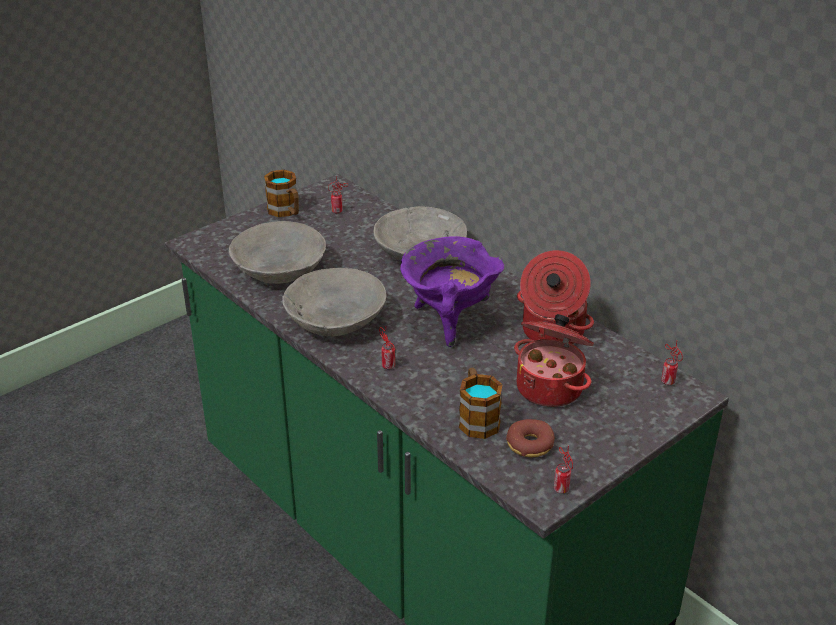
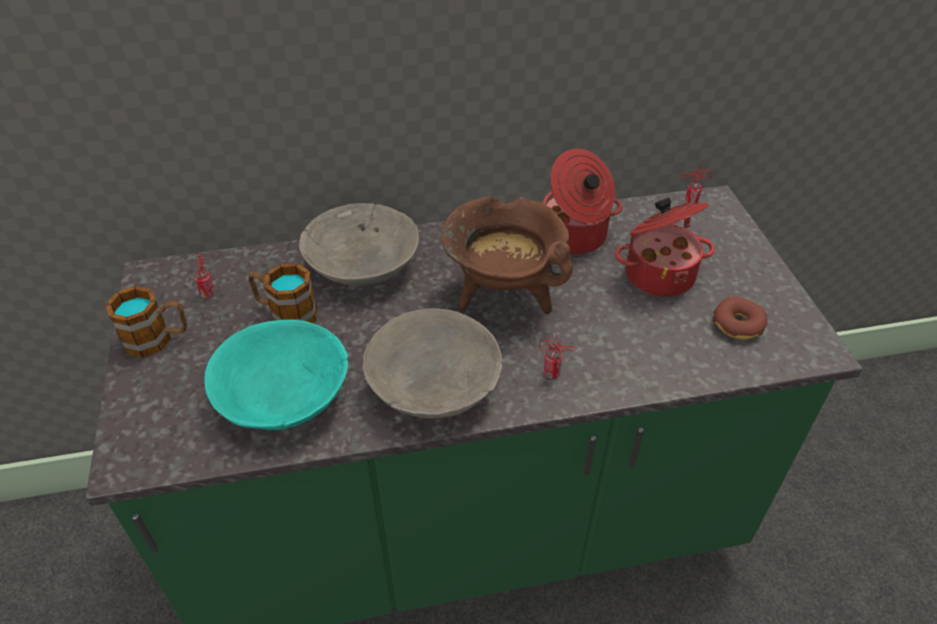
camera: 60 degrees left, 10 degrees up
(279, 270) = (282, 395): grey bowl -> turquoise bowl
(449, 320) = (503, 295): purple cooking pot -> brown cooking pot
(477, 418) = (679, 343): mug -> mug (286, 313)
(560, 487) = (808, 332): can -> none

